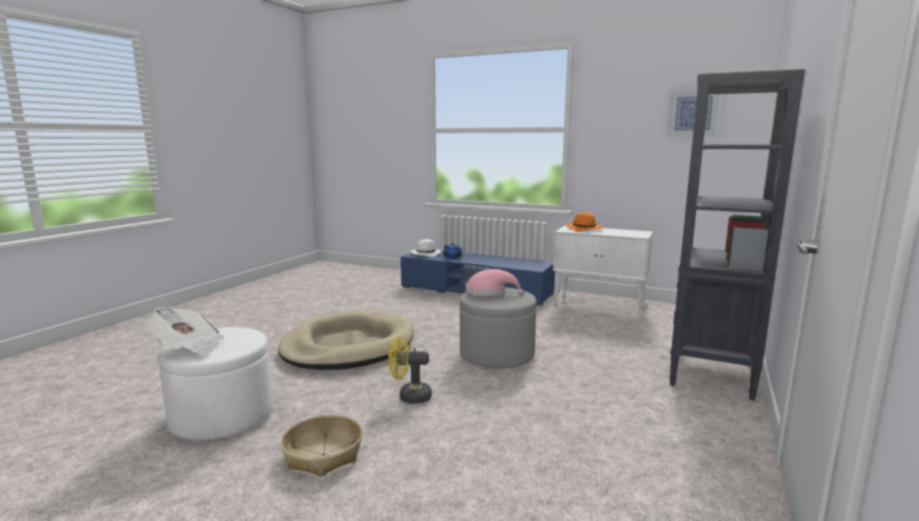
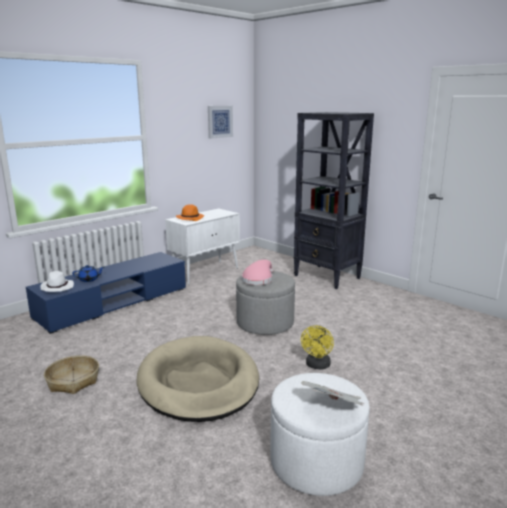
camera: 70 degrees left, 5 degrees up
(323, 454) = (390, 409): basket -> basket (73, 381)

